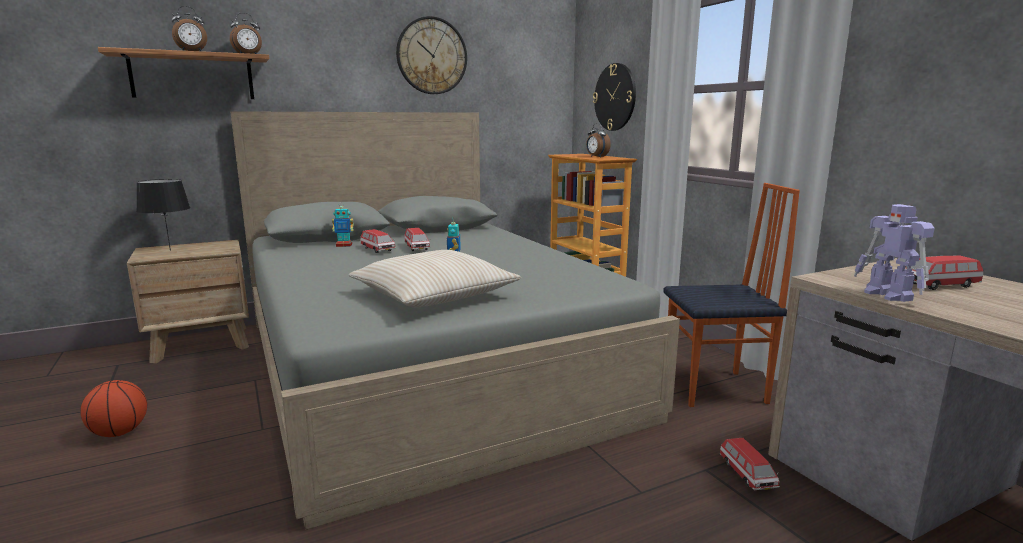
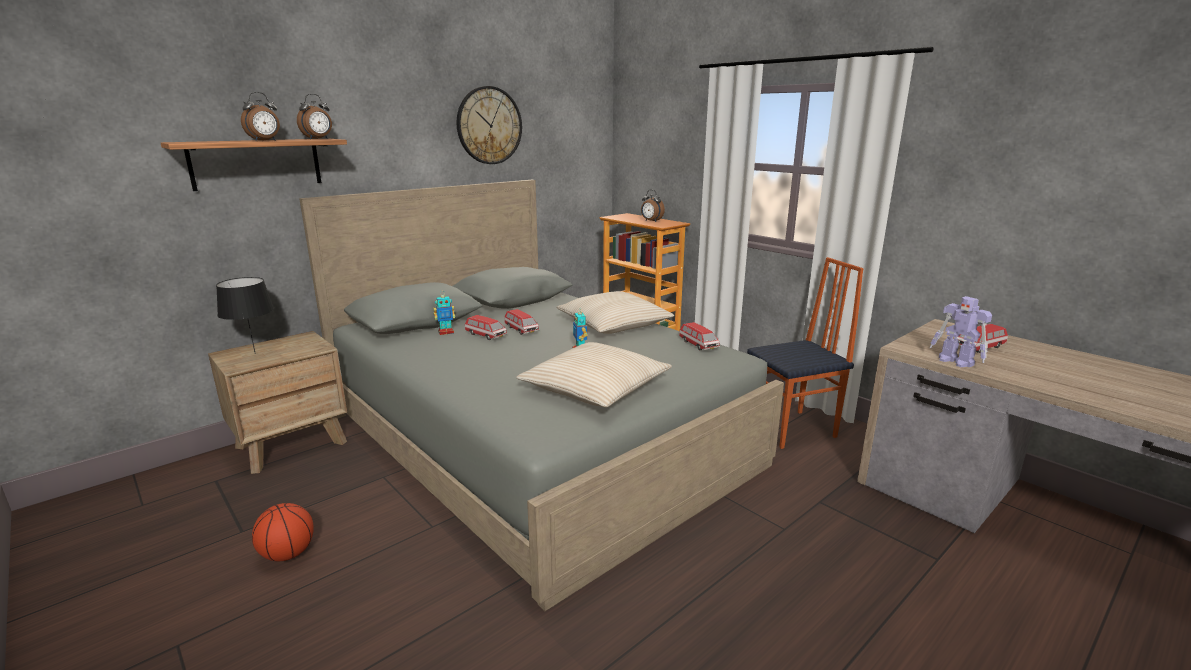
camera: 15 degrees left, 5 degrees up
(515, 249) = (614, 324): none -> beige pillow
(615, 97) = (663, 163): wall clock -> none
(747, 474) = (849, 501): toy car -> toy car (698, 345)

